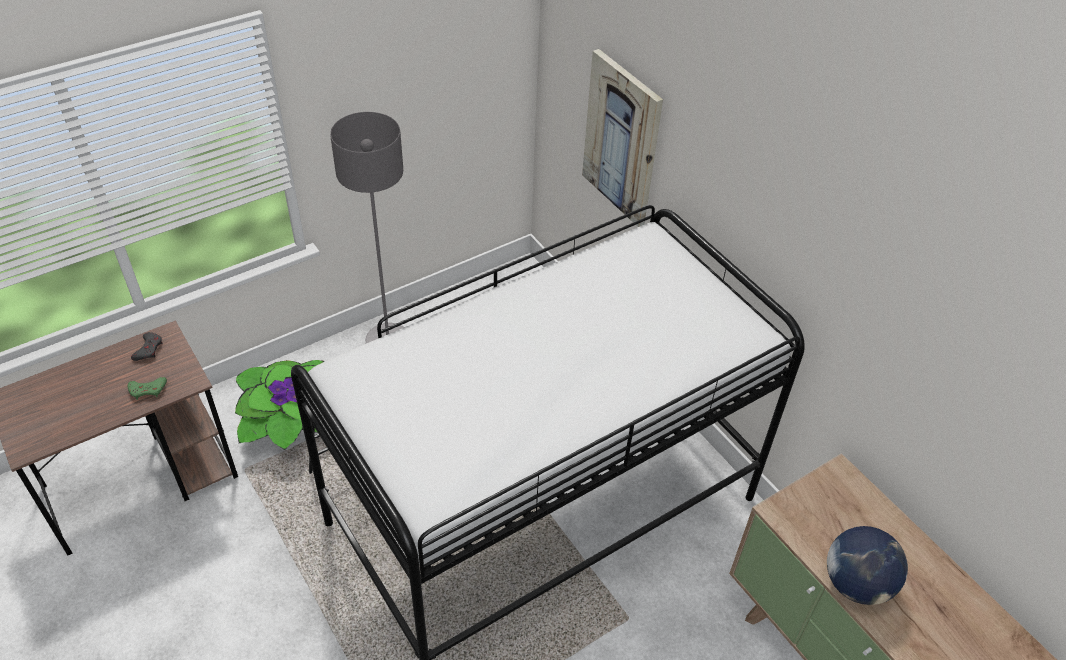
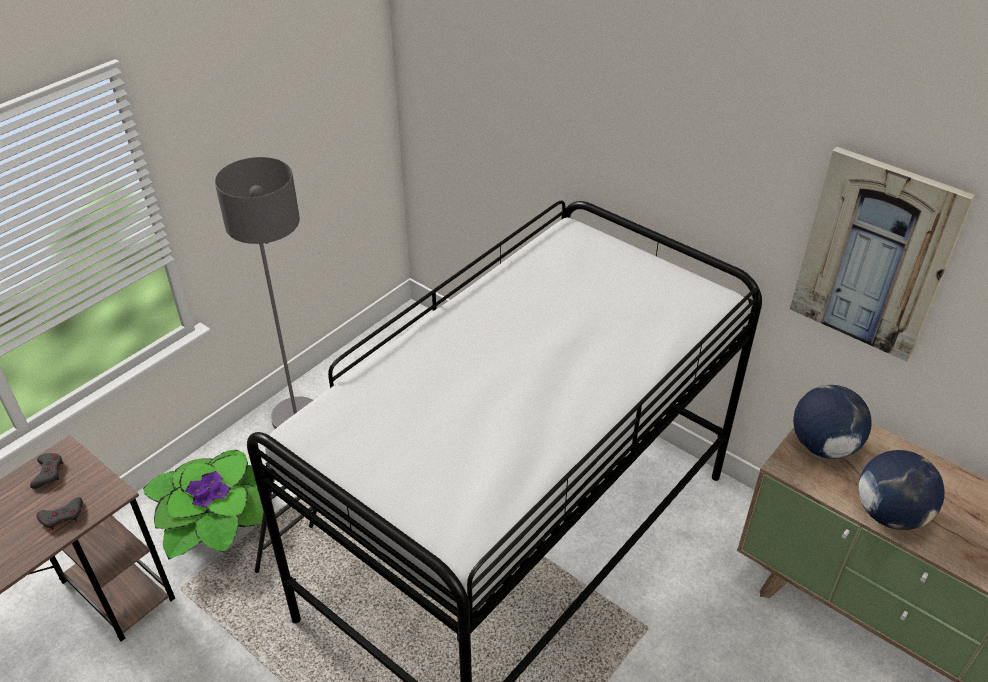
camera: 15 degrees left, 5 degrees down
(148, 390) = (62, 516): green game controller -> grey game controller
(622, 139) = (511, 144): picture -> picture (875, 255)
(822, 502) = (822, 446): none -> globe

